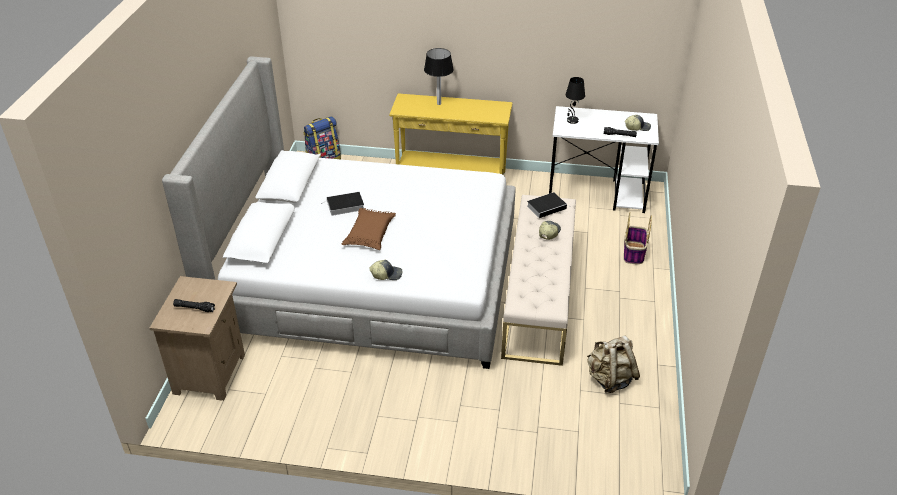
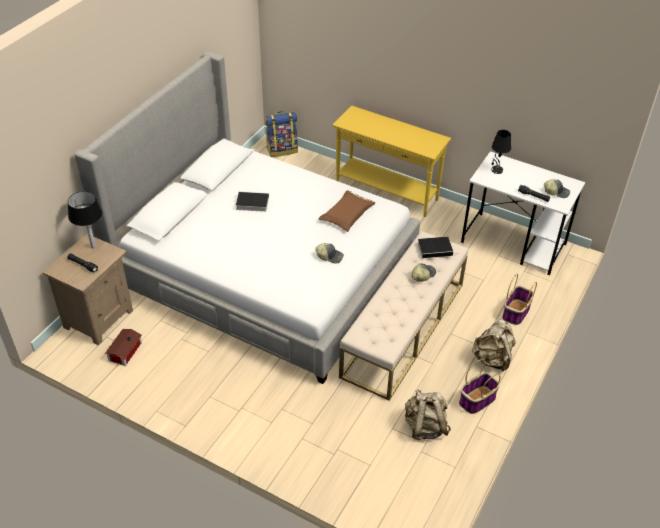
camera: 20 degrees right, 5 degrees up
(257, 399) = (124, 352): none -> toy house
(369, 232) = (258, 234): brown pillow -> brown pillow (347, 214)
(386, 274) = (252, 277): cap -> cap (330, 256)
(439, 103) = (382, 124): table lamp -> table lamp (93, 247)
(636, 300) = (492, 359): none -> beige backpack
(644, 341) = (477, 400): none -> basket

